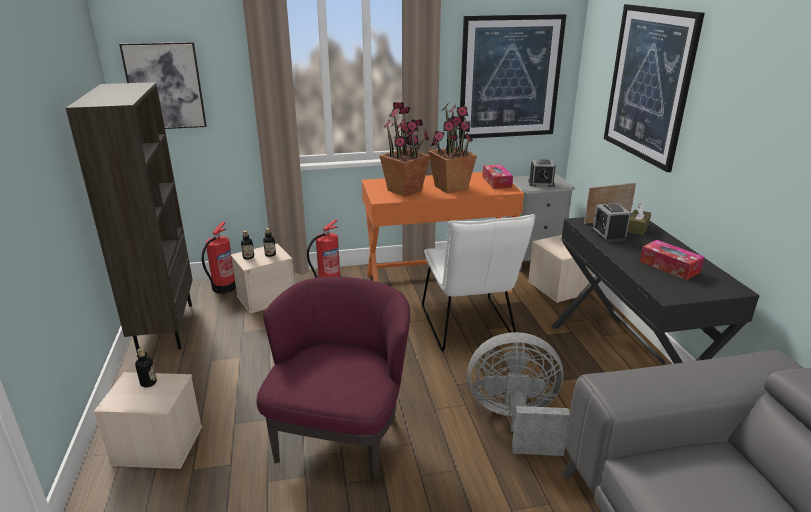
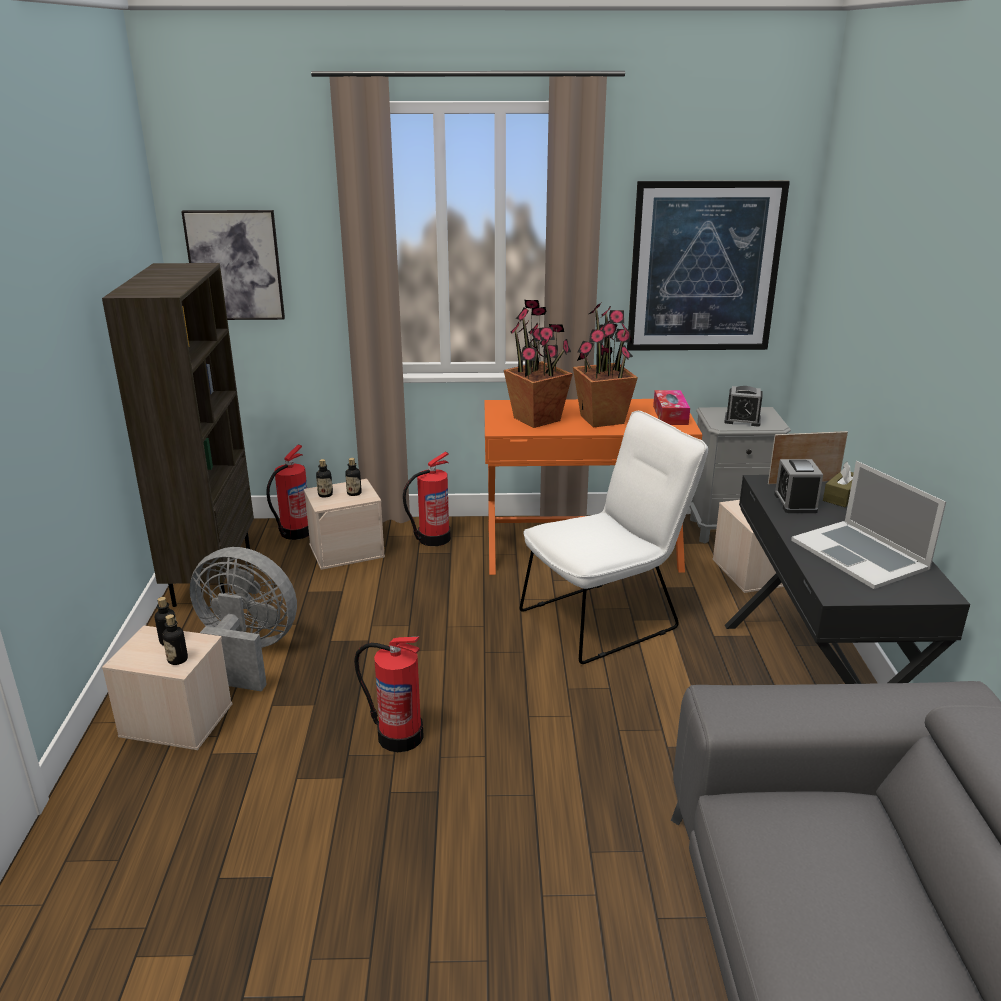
camera: 10 degrees right, 0 degrees up
(159, 397) = (177, 659): none -> bottle
(341, 436) = (399, 735): purple armchair -> fire extinguisher
(469, 328) = (607, 617): white chair -> white chair turned 120 degrees counterclockwise
(515, 420) = (632, 743): grey fan -> grey fan (246, 653)
(648, 84) = (879, 293): picture -> none
(669, 267) = (860, 554): tissue box -> laptop

